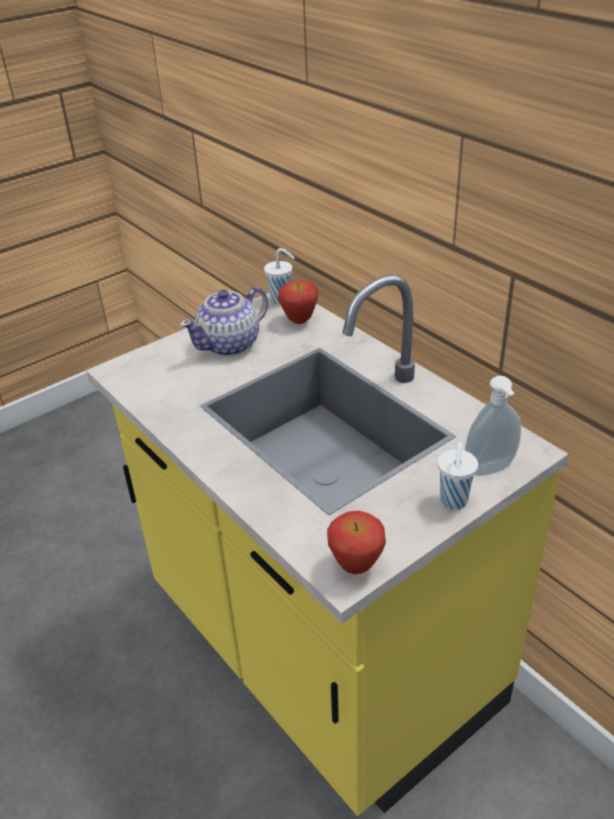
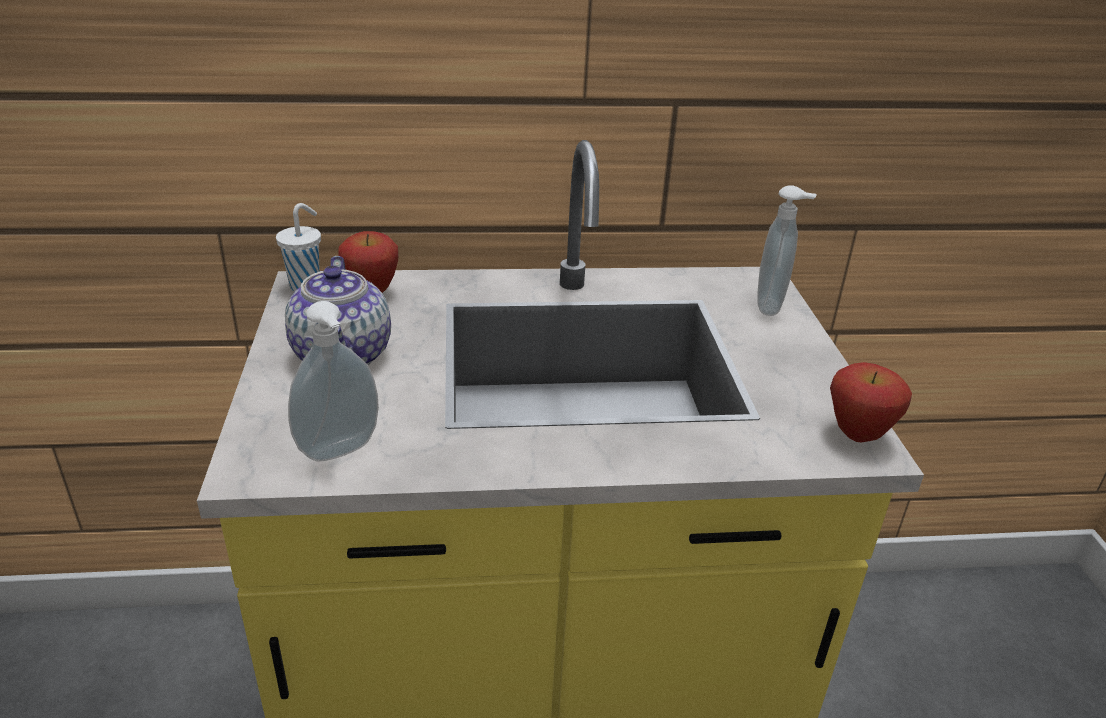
camera: 60 degrees left, 5 degrees down
(150, 386) = (341, 452): none -> soap dispenser
(453, 502) = (801, 342): white cup -> none

